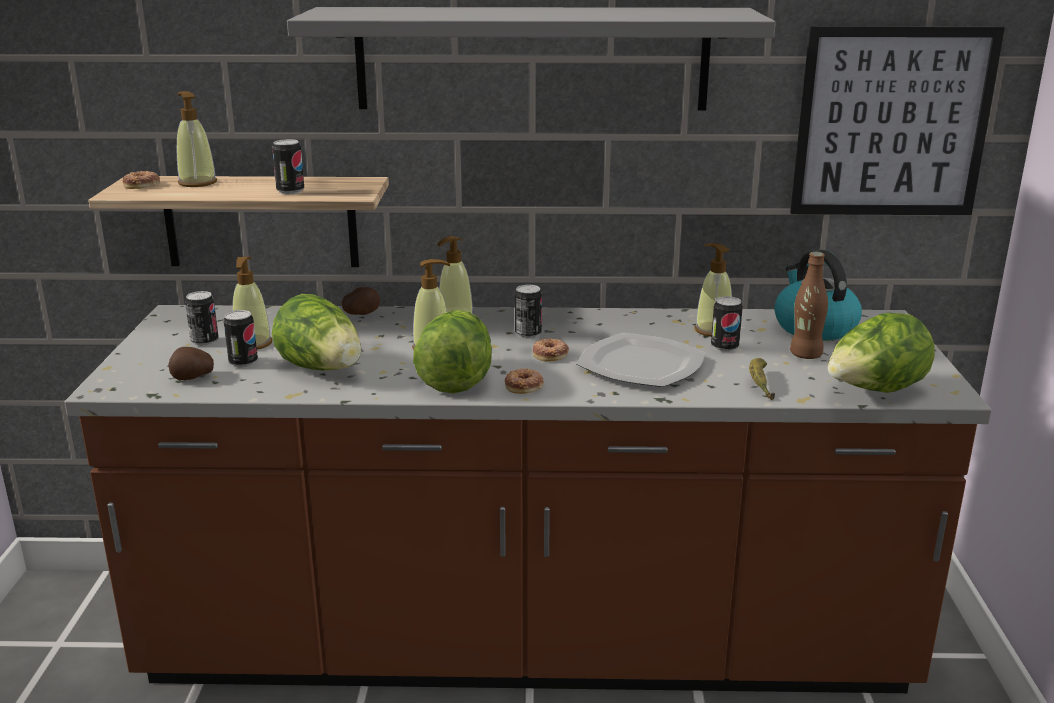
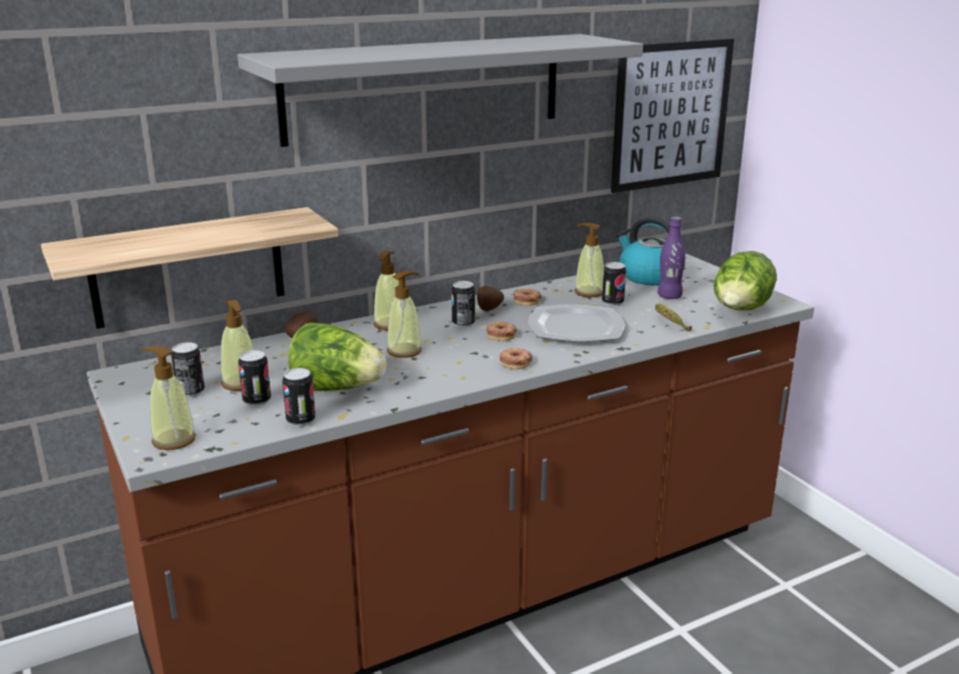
camera: 30 degrees left, 0 degrees up
(142, 185) = (83, 249): donut -> donut (527, 300)
(192, 378) = (228, 425): potato -> potato (489, 309)
(197, 183) = (137, 238): soap dispenser -> soap dispenser (173, 440)
(290, 191) = (247, 232): can -> can (301, 420)
(456, 379) = (458, 370): lettuce -> none
(805, 355) = (669, 296): brown bottle -> purple bottle

